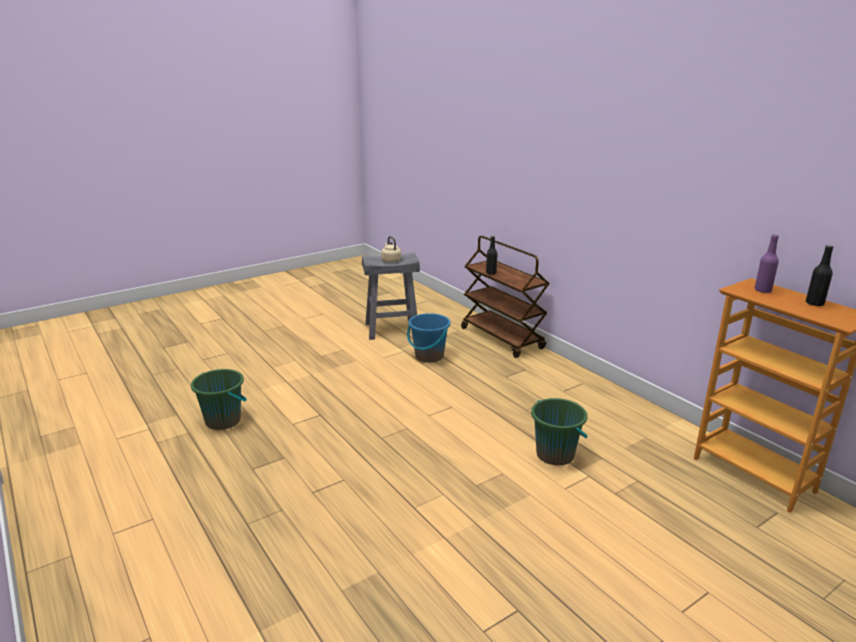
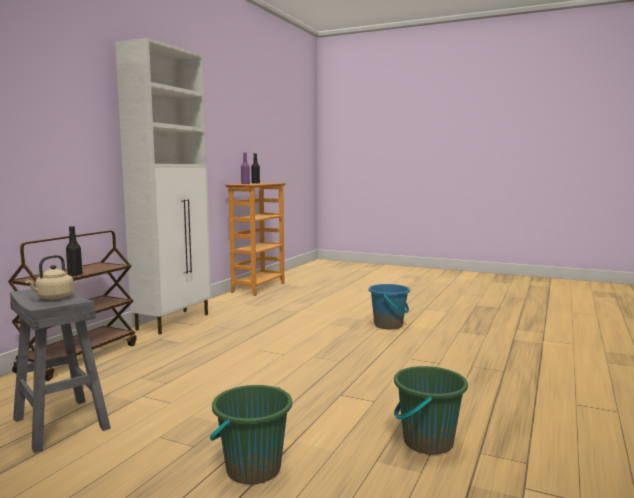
camera: 120 degrees left, 15 degrees down
(429, 356) = (152, 379): blue bucket -> blue bucket (388, 325)
(555, 454) = (290, 317): green bucket -> green bucket (253, 469)
(581, 383) = (174, 321): none -> white cabinet

